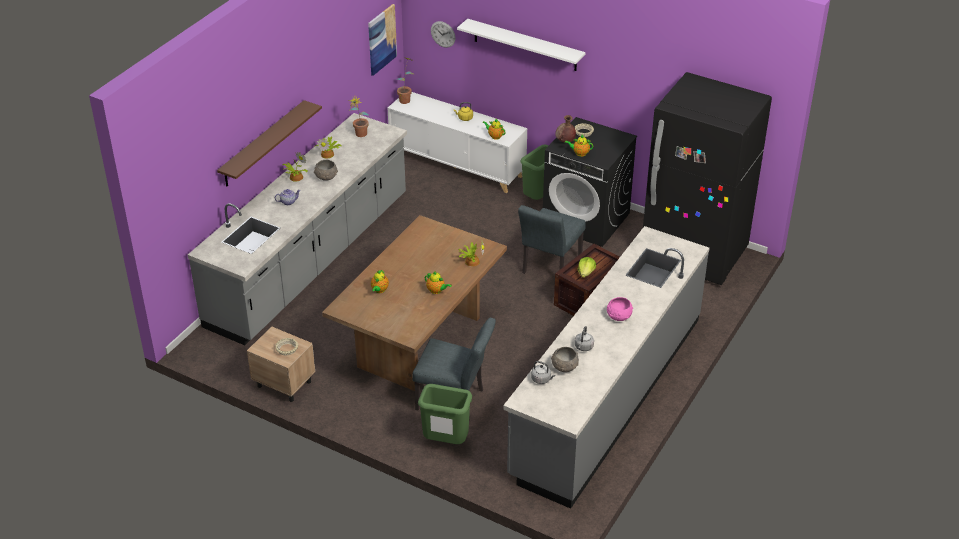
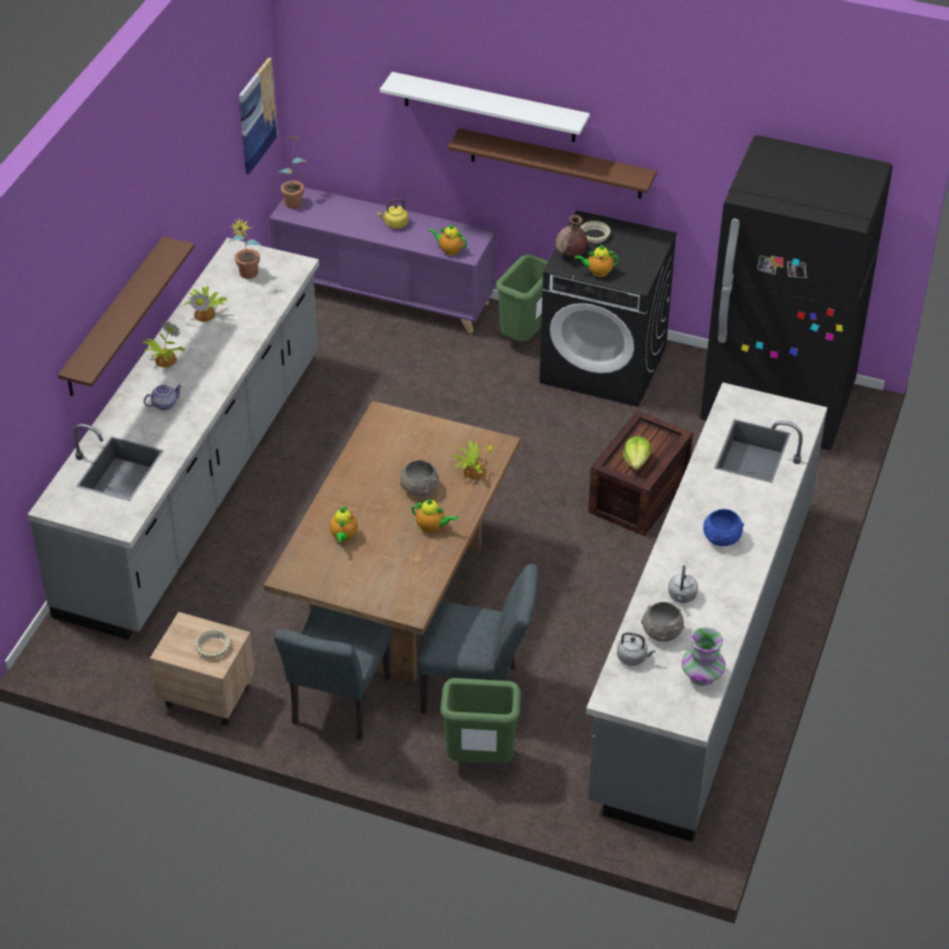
camera: 10 degrees left, 5 degrees up
(326, 177) = (213, 355): grey bowl -> grey bowl (419, 489)
(443, 34) = (351, 97): wall clock -> none
(457, 165) = (385, 295): white cabinet -> purple cabinet
(549, 268) = (567, 452): grey chair -> grey chair (337, 707)
(564, 85) = (556, 164): none -> brown shelf
(583, 396) = (702, 676): none -> vase
(618, 316) = (721, 538): pink bowl -> blue bowl

